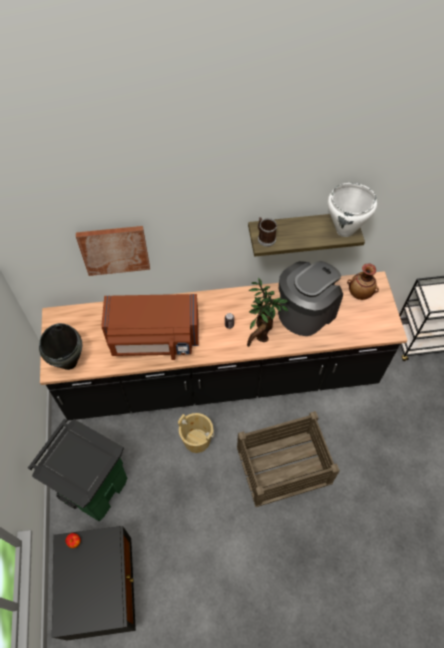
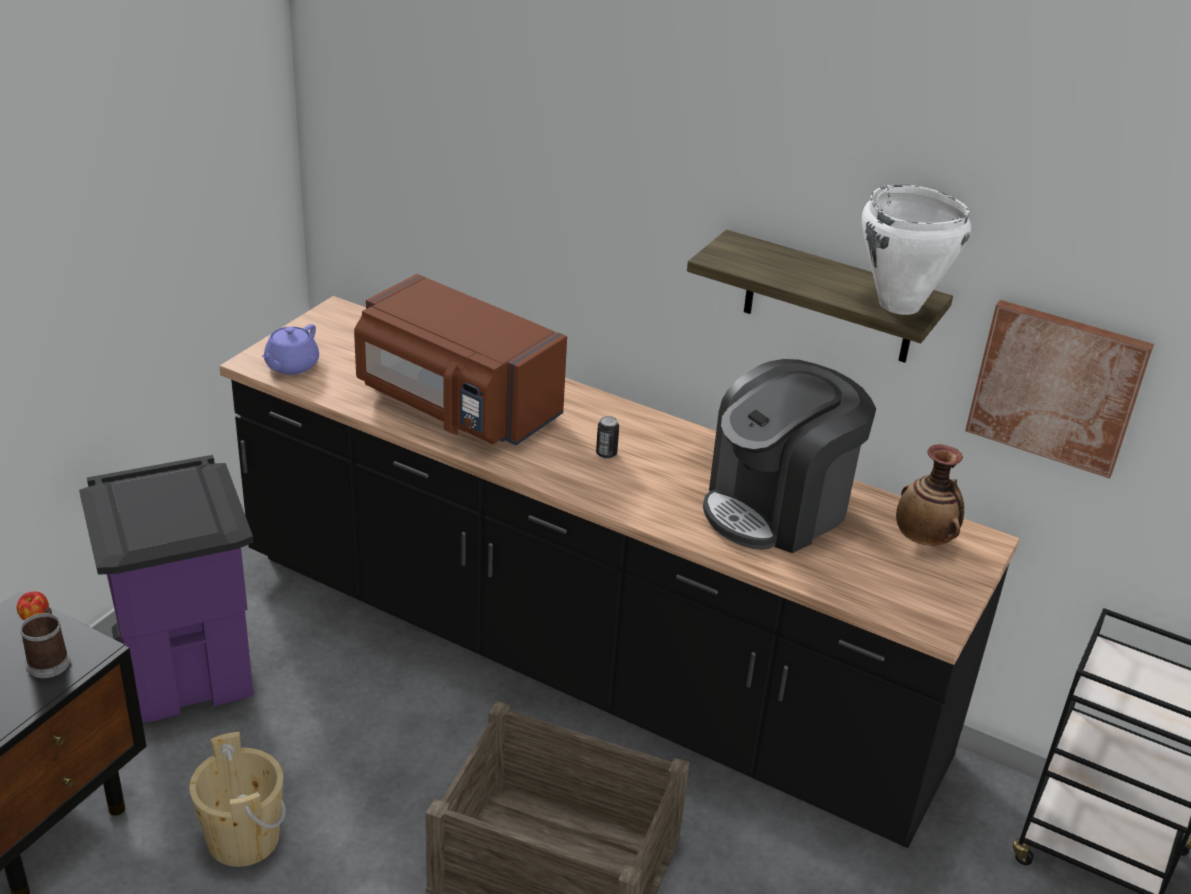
camera: 35 degrees right, 25 degrees down
(69, 362) = (291, 366): black cooking pot -> purple teapot
(95, 487) = (189, 673): green trash can -> purple trash can
(114, 249) = (479, 198): picture -> picture (1056, 386)
(197, 440) = (433, 719): beige bucket -> beige bucket (243, 838)
(261, 334) = (651, 494): potted plant -> none
(265, 238) = (731, 254): mug -> mug (49, 660)
(306, 311) = (777, 508): coffee machine -> coffee machine turned 150 degrees clockwise

